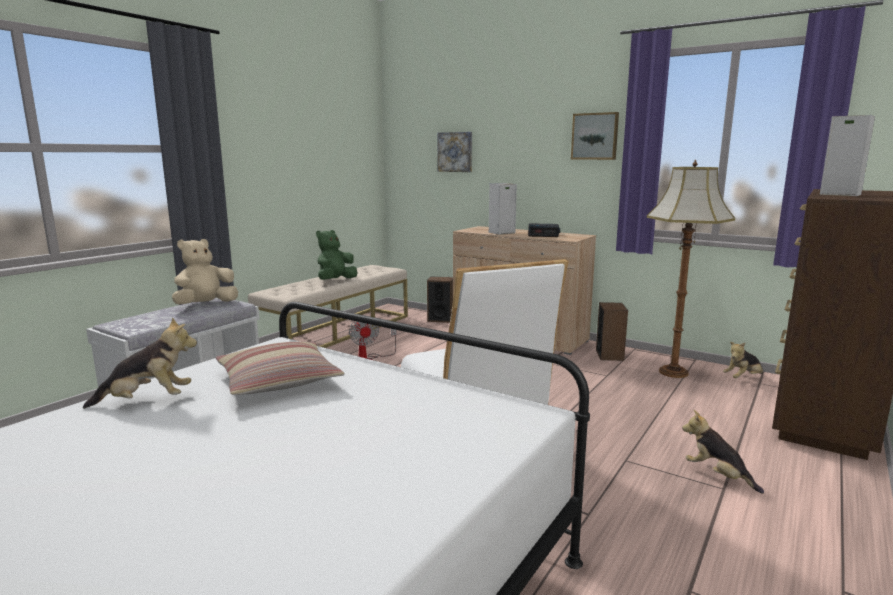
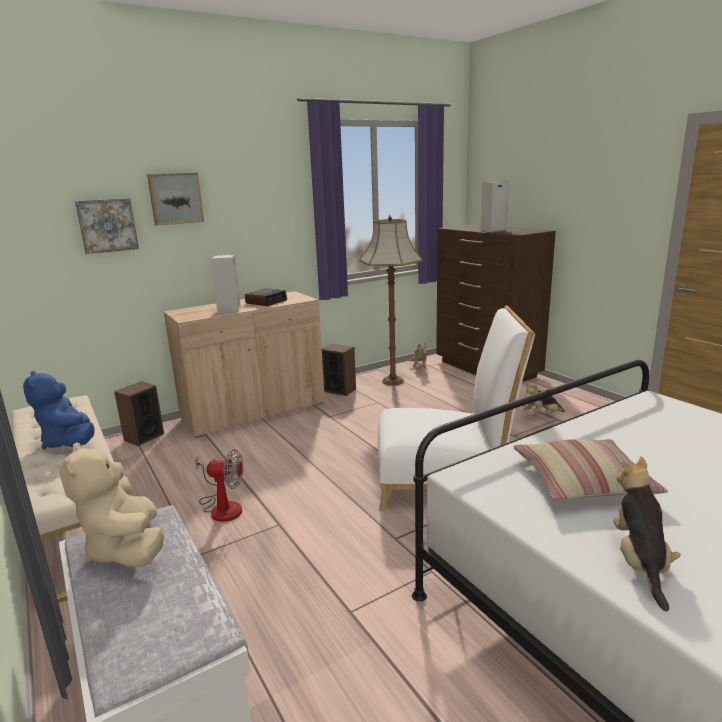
camera: 65 degrees left, 5 degrees up
(335, 281) = (69, 442): green plush toy -> blue plush toy
(595, 136) = (278, 198): picture -> picture (175, 198)

